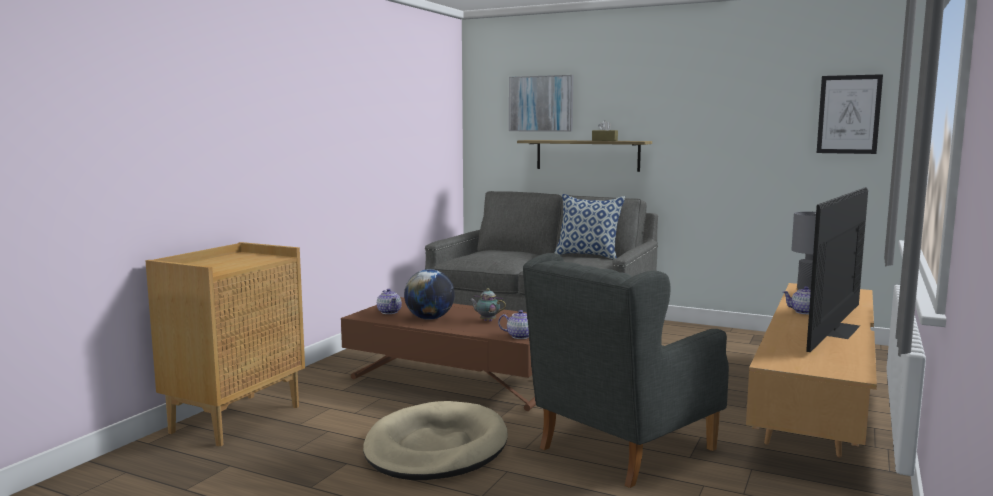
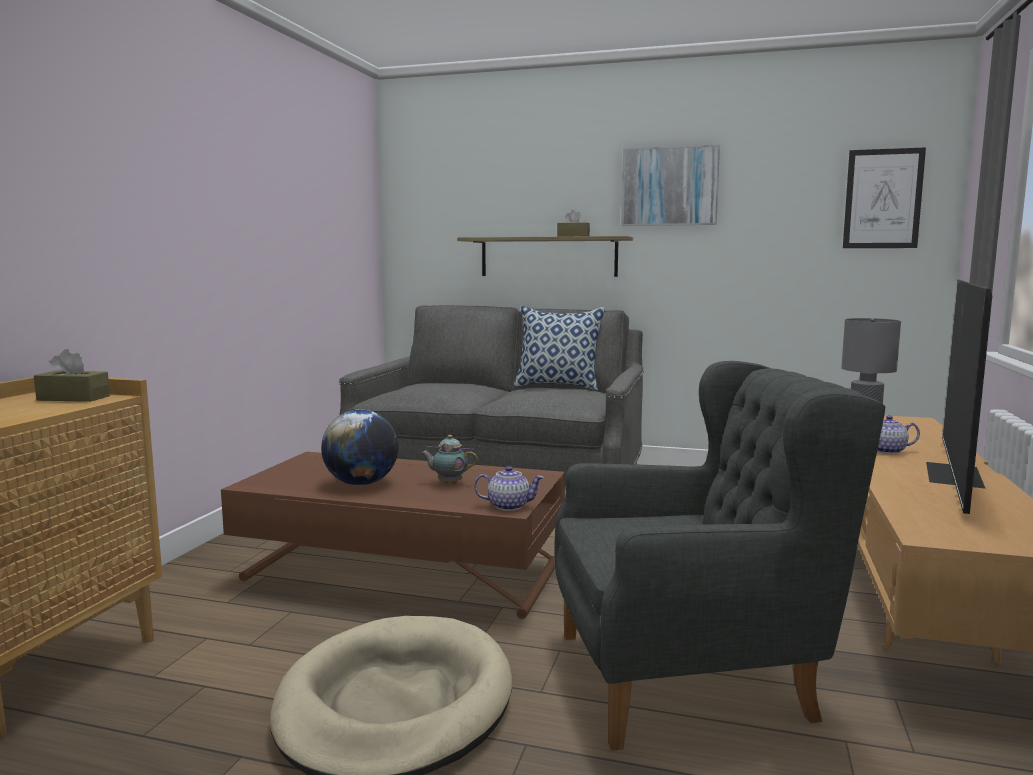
camera: 10 degrees left, 0 degrees up
(259, 257) = (73, 398): none -> brown tissue box
(389, 312) = (297, 476): teapot -> none
(541, 103) = (486, 190): picture -> picture (669, 186)
(621, 448) = (688, 677): grey armchair -> grey armchair turned 135 degrees counterclockwise

